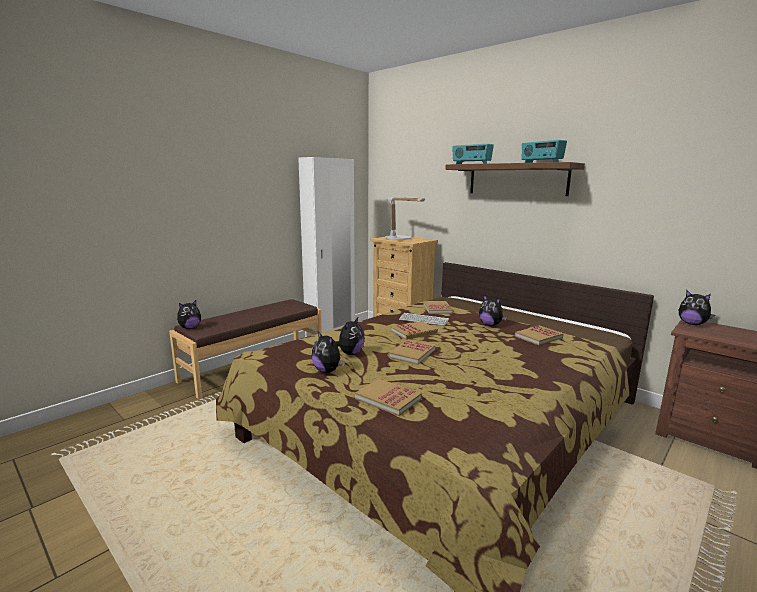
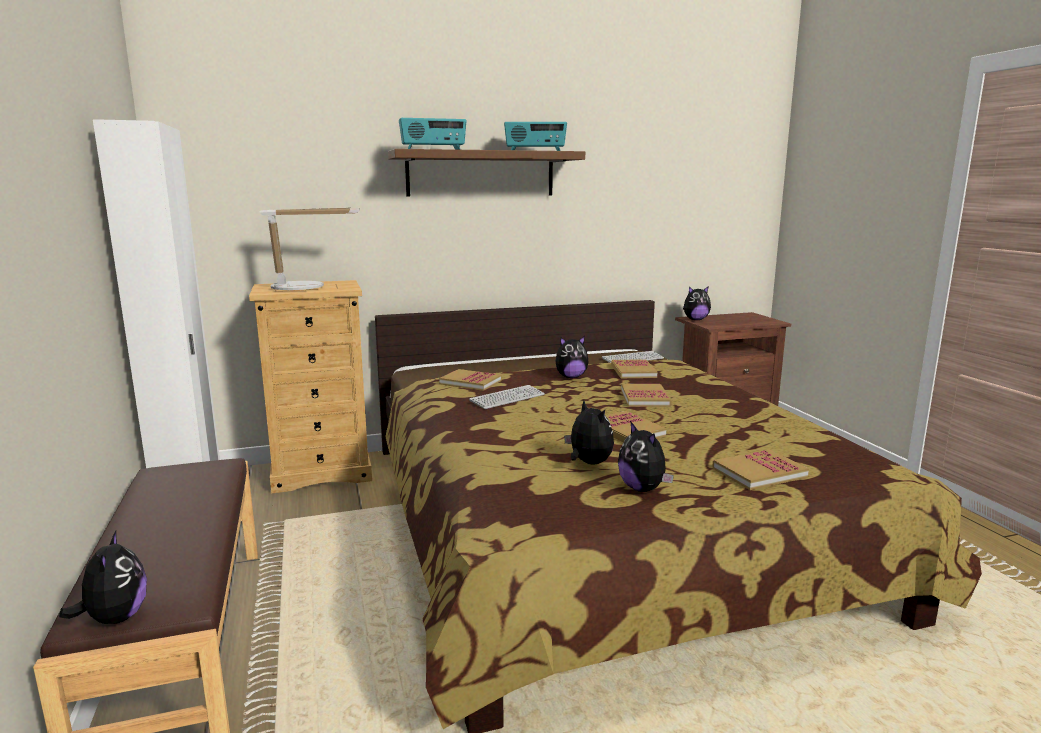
camera: 60 degrees left, 0 degrees up
(328, 371) = (643, 488): plush toy -> plush toy turned 75 degrees clockwise
(414, 332) = (549, 413): book -> book (645, 398)
(583, 334) = (632, 359): none -> keyboard

